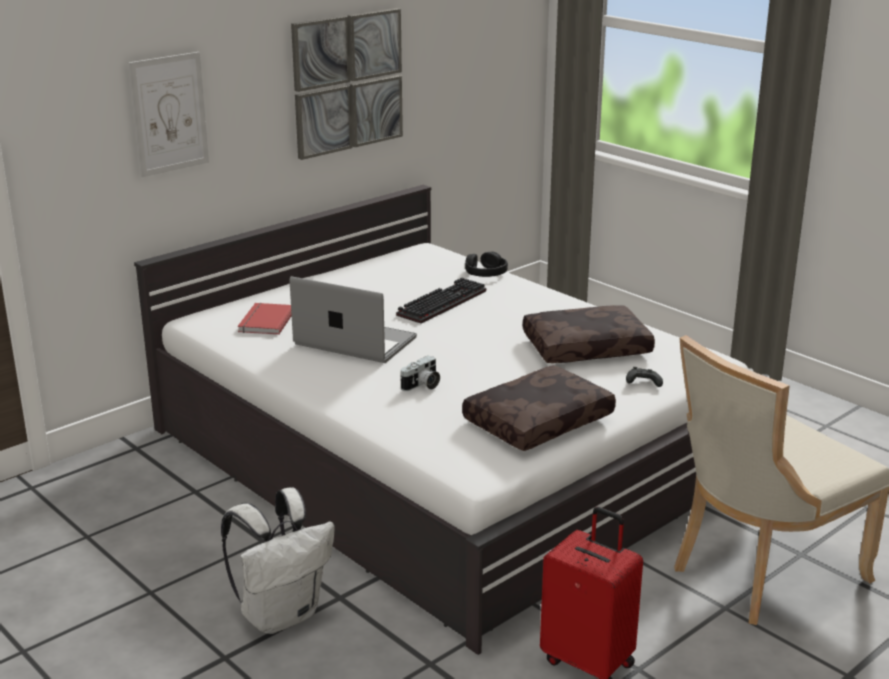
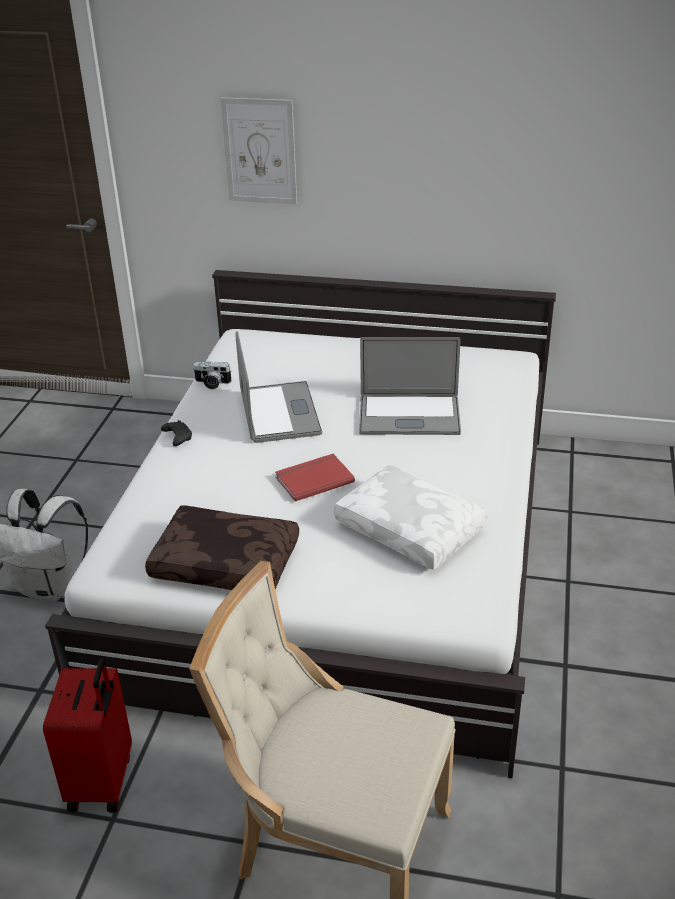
camera: 55 degrees right, 10 degrees up
(265, 321) = (270, 361): red book -> red book (313, 479)
(348, 82) = (468, 163): picture -> none
(422, 386) = (230, 477): camera -> camera (212, 383)
(441, 302) = (409, 415): keyboard -> laptop
(485, 273) = (504, 408): black headphones -> none
(586, 347) = (411, 528): brown pillow -> white pillow
(642, 383) = (367, 592): black game controller -> black game controller (177, 437)

